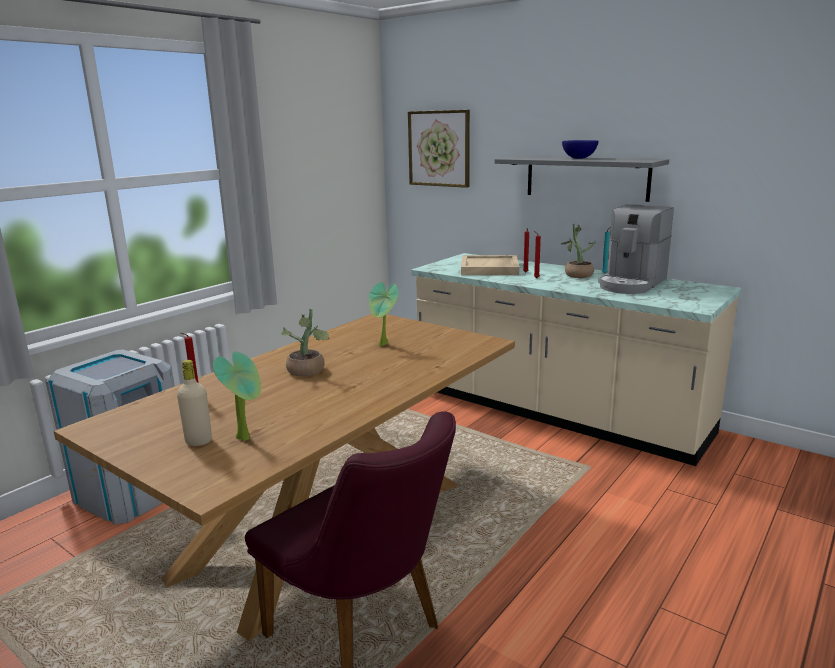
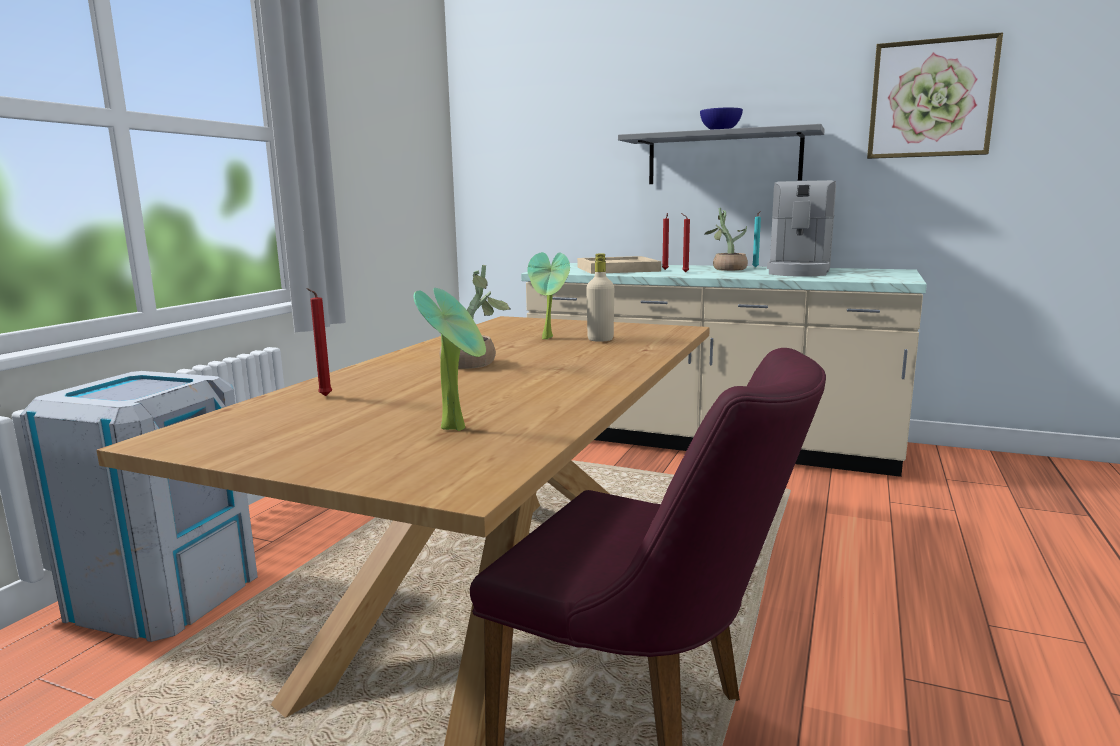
camera: 15 degrees left, 5 degrees down
(198, 441) = (382, 437): beige bottle -> beige bottle (600, 340)
(439, 148) = (530, 136): picture -> picture (931, 99)

